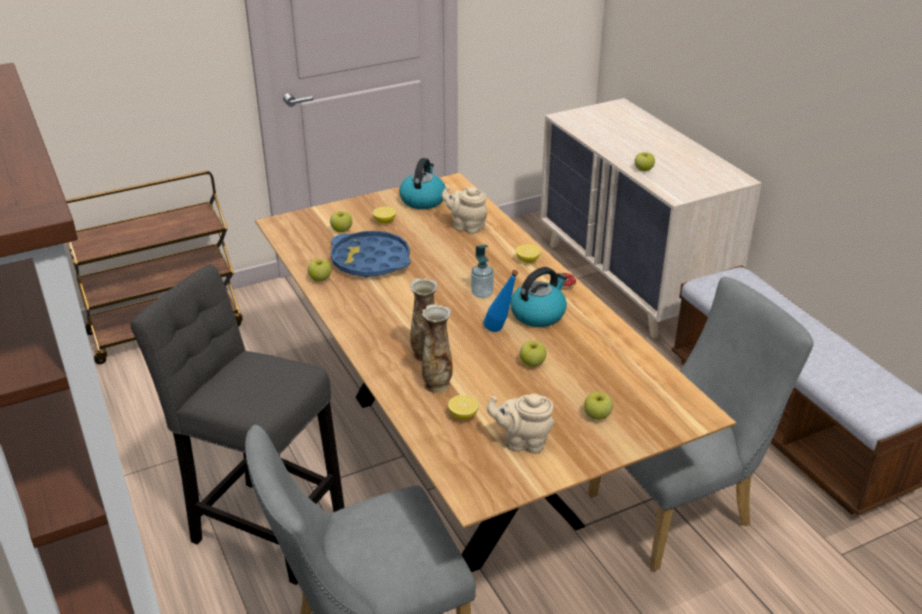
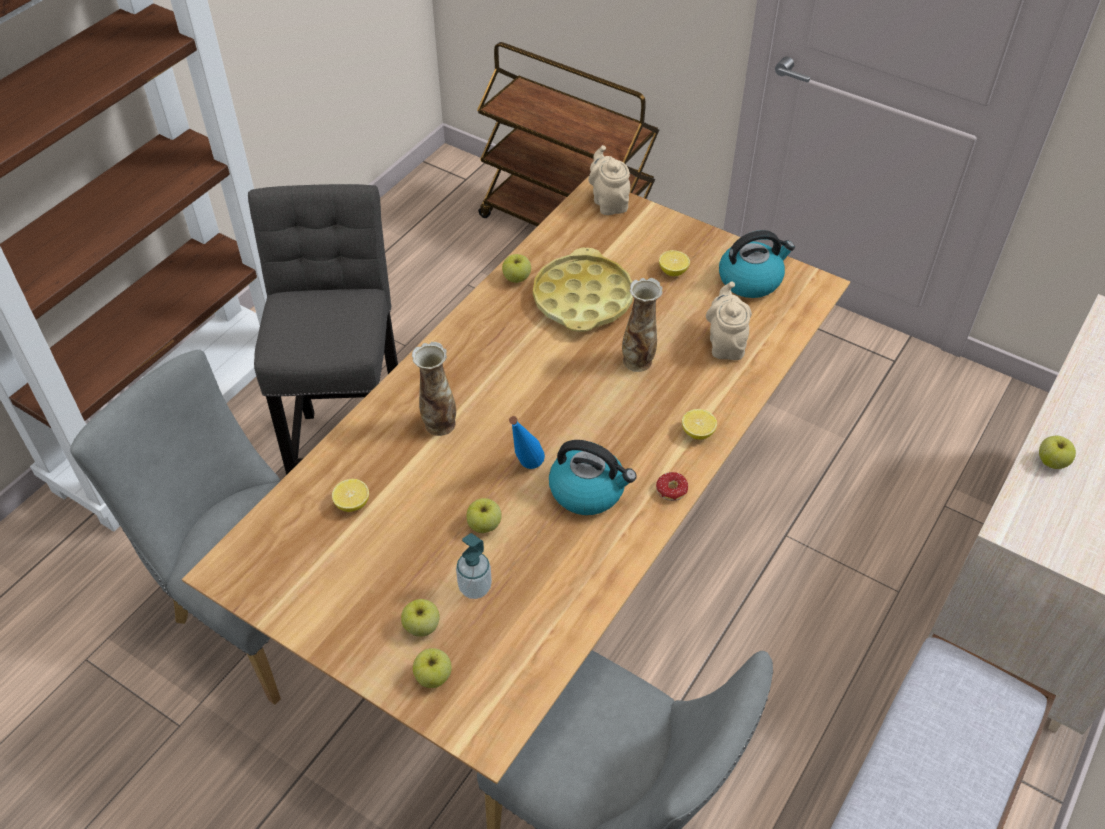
camera: 60 degrees right, 15 degrees up
(341, 230) = (624, 247): apple -> apple (433, 676)
(370, 261) = (582, 299): blue tray -> yellow tray
(437, 384) = (392, 458): vase -> vase (638, 361)
(482, 293) = (591, 421): soap dispenser -> soap dispenser (475, 587)
(522, 442) = (336, 574): beige teapot -> beige teapot (609, 202)

